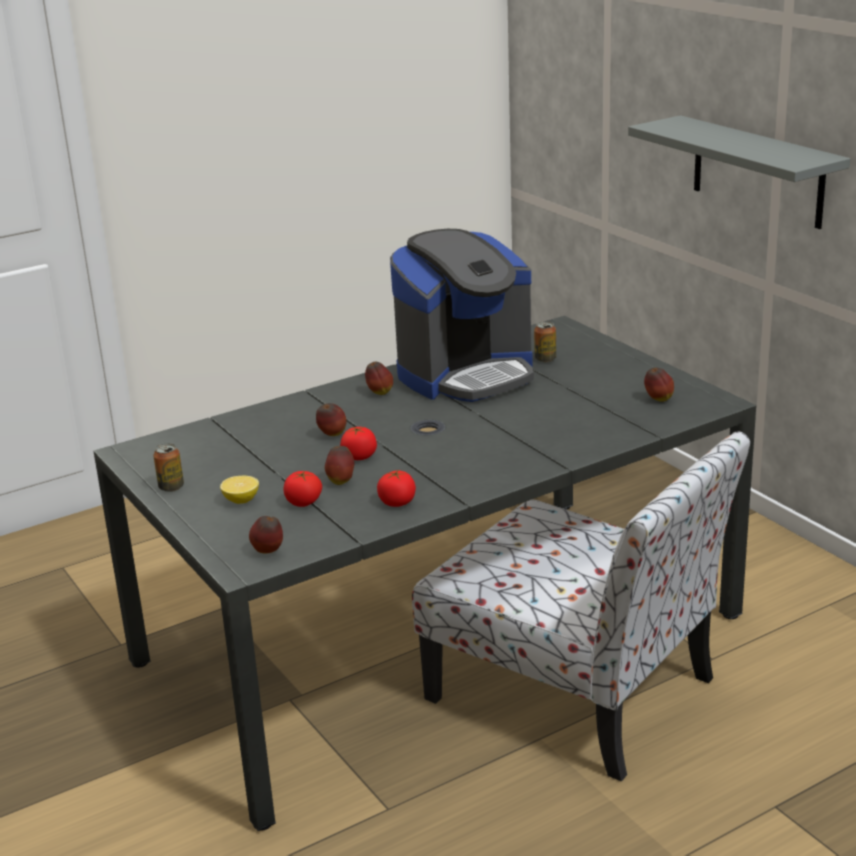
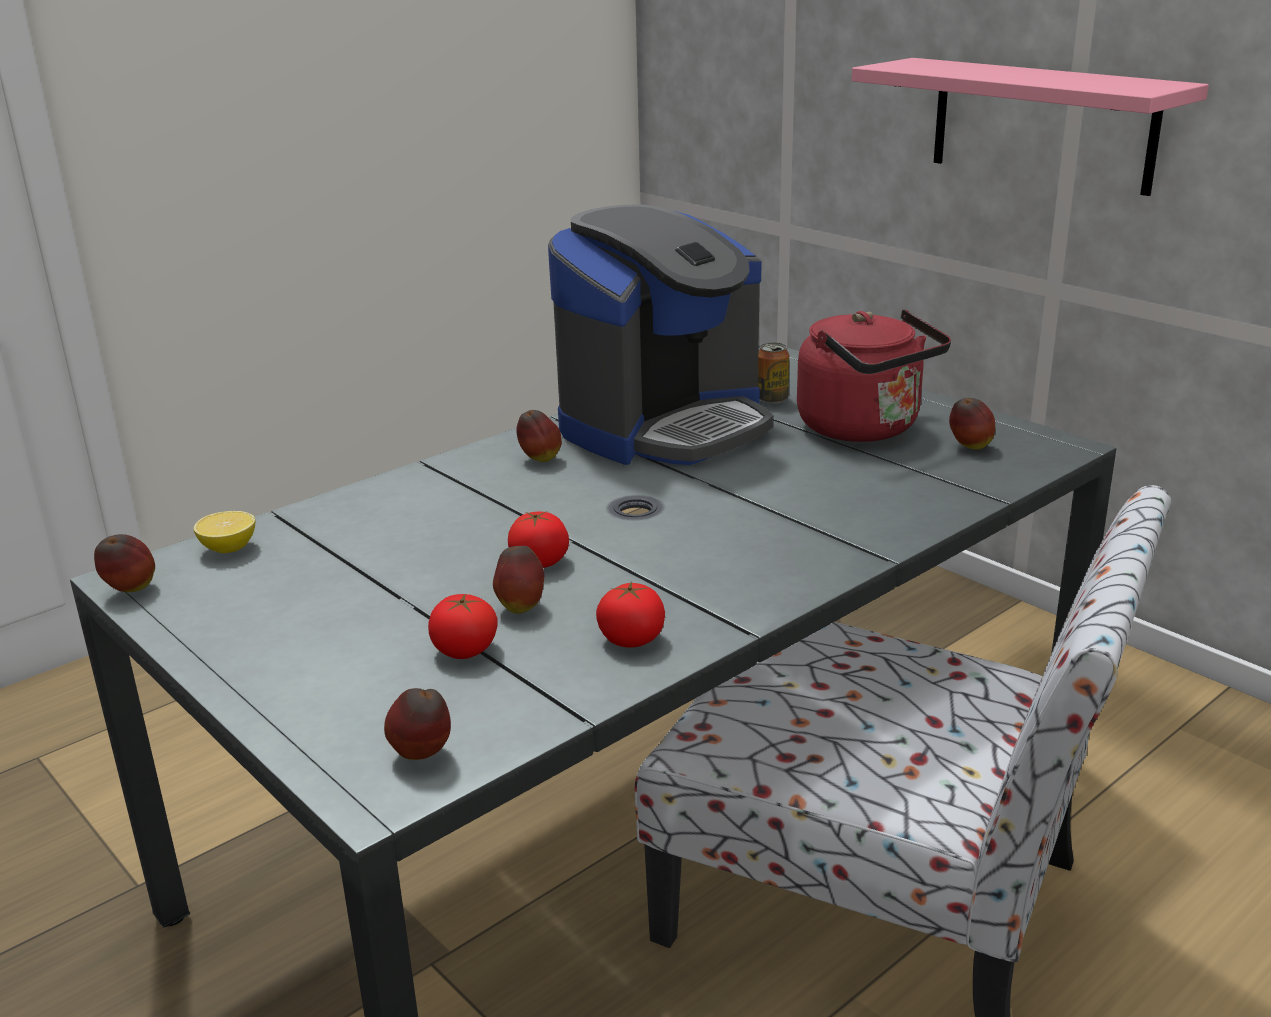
camera: 10 degrees left, 0 degrees up
(171, 487) = (217, 637): can -> none
(241, 500) = (350, 653): lemon -> lemon (228, 548)
(332, 435) = (483, 529): apple -> apple (131, 590)
(596, 383) = (865, 429): none -> red kettle
(757, 172) = (1041, 124): grey shelf -> pink shelf

